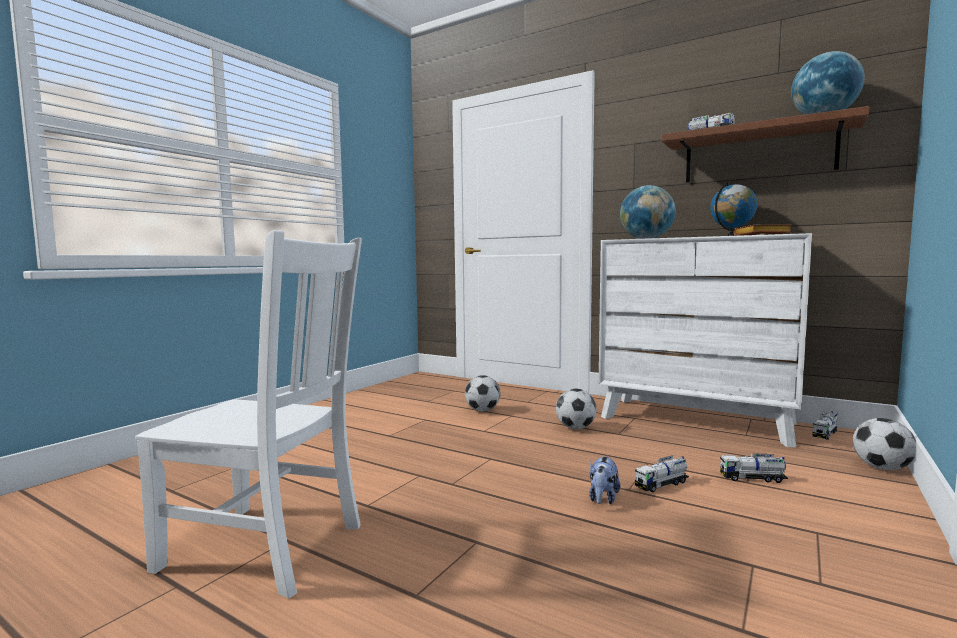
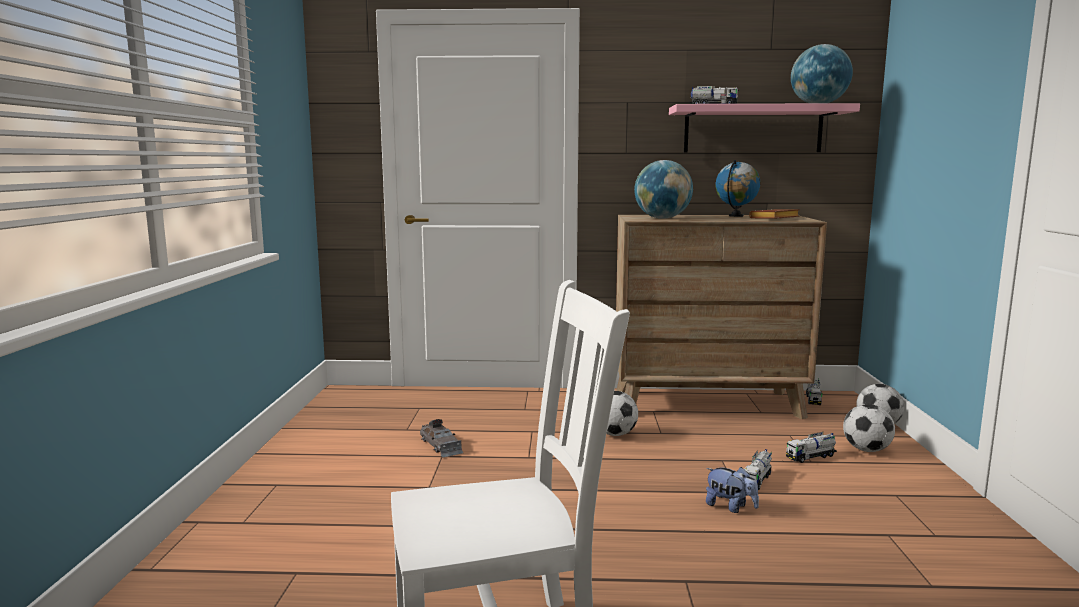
camera: 30 degrees left, 5 degrees up
(434, 413) = (441, 445): none -> grey toy car
(482, 410) = (491, 430): football -> football (866, 450)
(603, 499) = (730, 507): plush toy -> plush toy turned 45 degrees counterclockwise
(696, 420) = (707, 403): white dresser -> brown dresser
(758, 154) = (753, 130): brown shelf -> pink shelf

